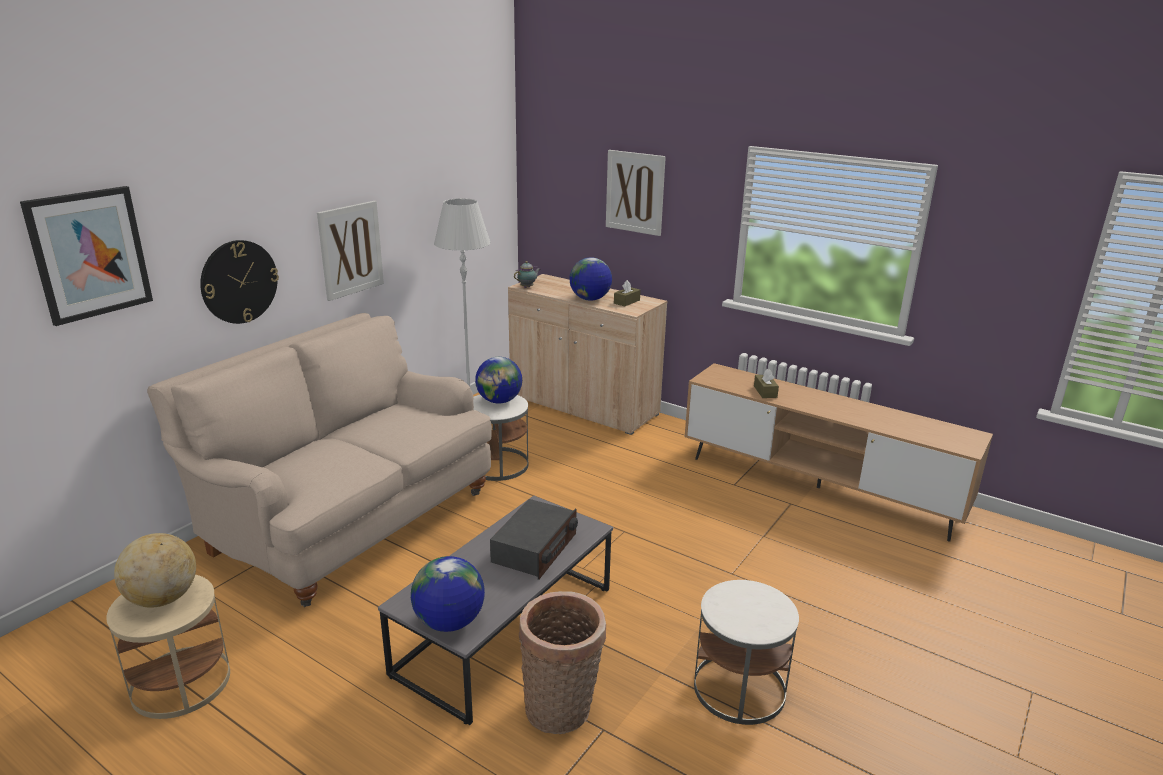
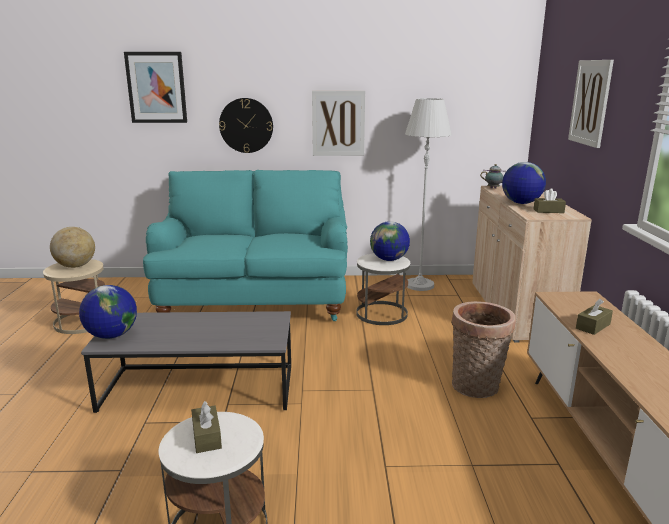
camera: 55 degrees right, 5 degrees down
(347, 521) = (256, 300): beige sofa -> turquoise sofa
(535, 548) = (221, 333): radio -> none
(562, 710) = (131, 443): basket -> basket (476, 388)
(743, 609) = (206, 437): none -> brown tissue box

